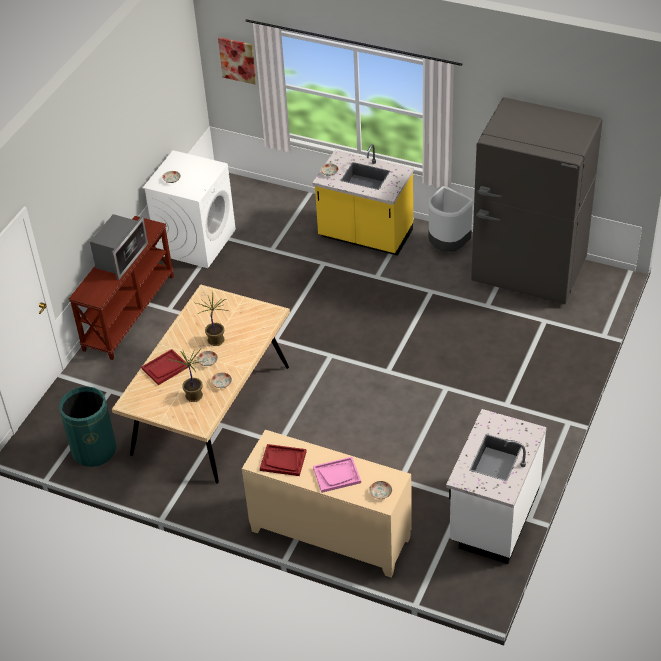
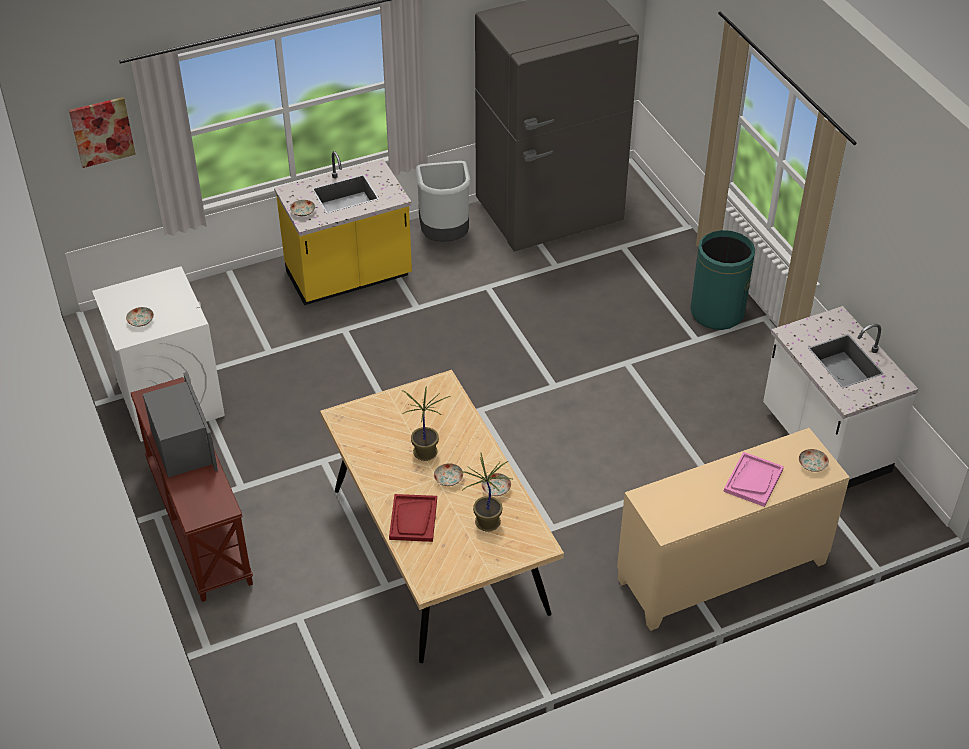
camera: 50 degrees left, 0 degrees up
(94, 450) = (373, 691): green trash can -> green trash can (717, 312)
(283, 461) = (687, 507): red tray -> none

